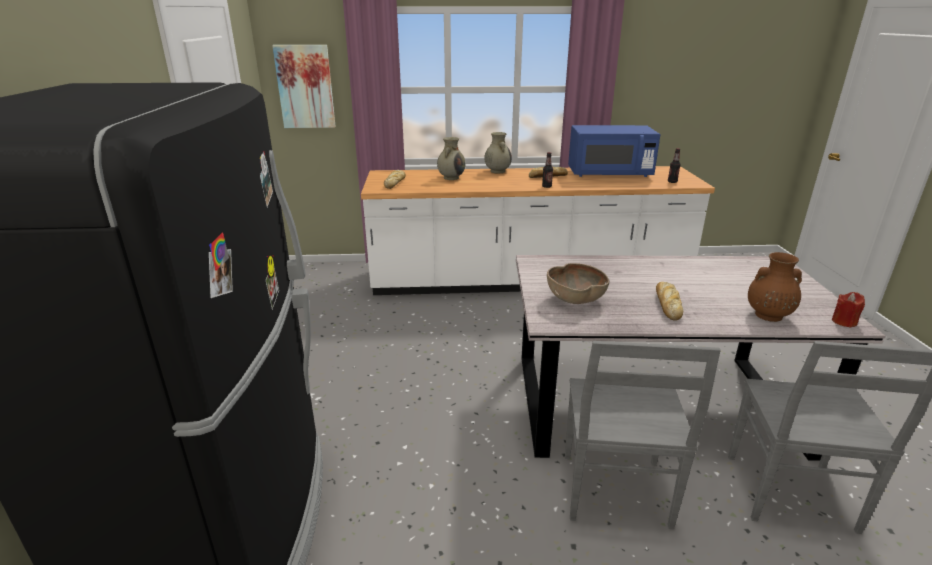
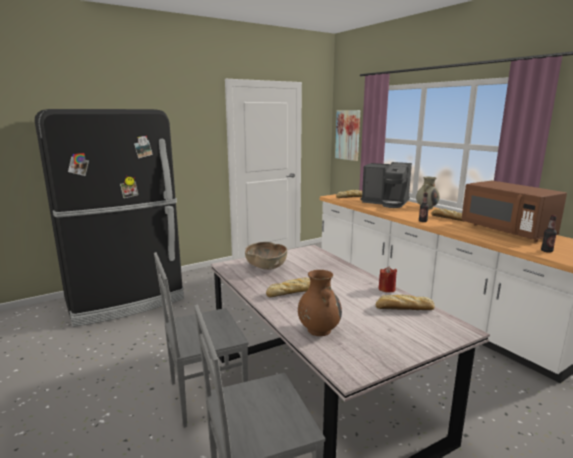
camera: 60 degrees right, 10 degrees down
(451, 178) = (385, 203): beige vase -> coffee machine
(609, 174) = (507, 231): blue microwave -> brown microwave
(729, 268) = (403, 308): none -> bread
(844, 322) = (350, 368): red candle -> red candle (386, 289)

